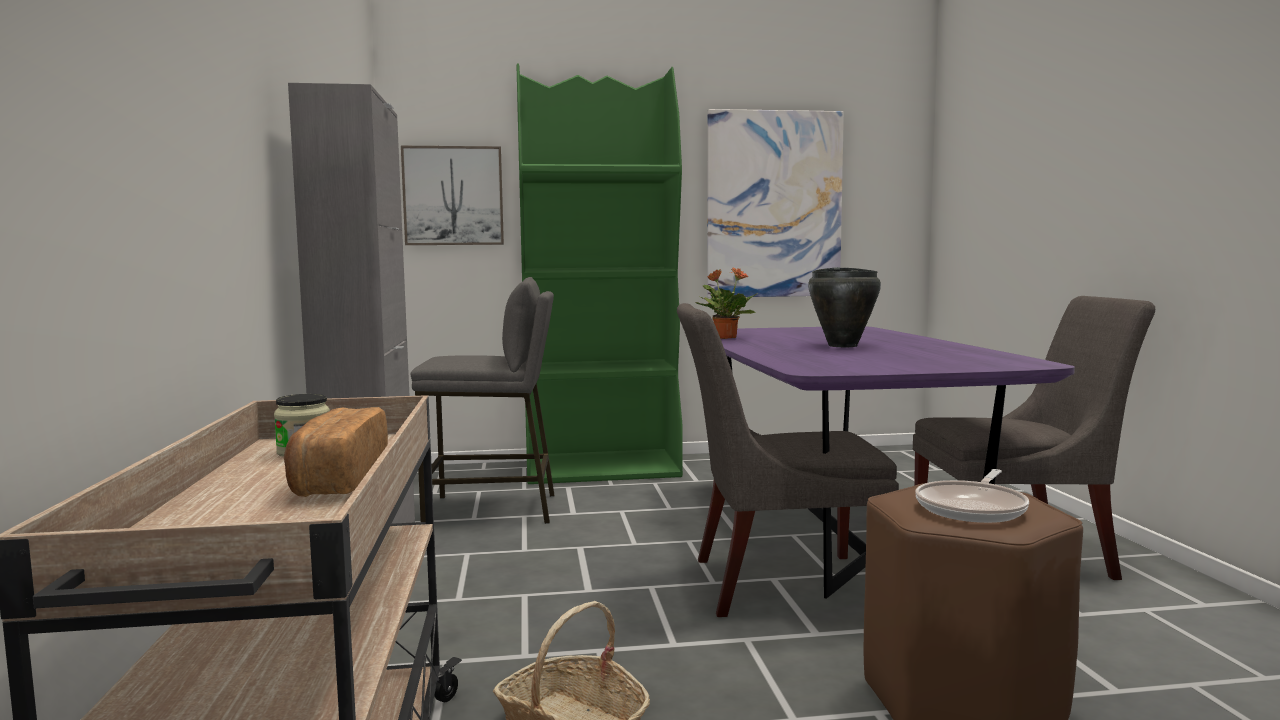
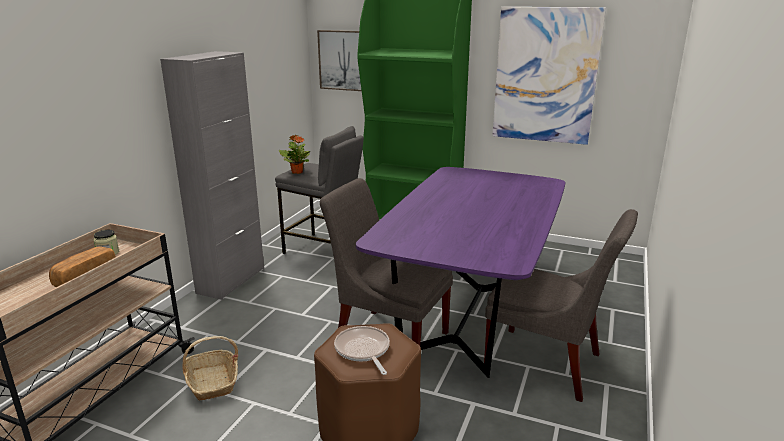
camera: 30 degrees right, 15 degrees up
(725, 337) = (434, 184): potted plant -> potted plant (297, 172)
(843, 345) = (470, 210): black cooking pot -> none
(973, 508) = (363, 350): frying pan -> frying pan turned 90 degrees clockwise

